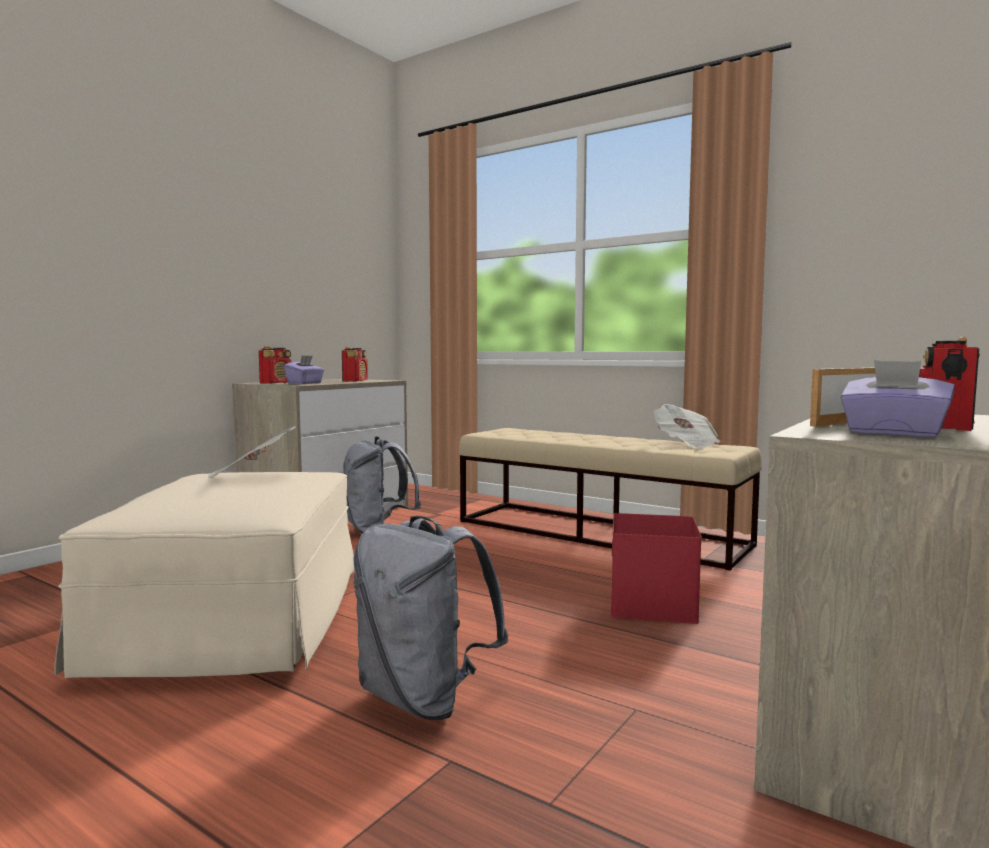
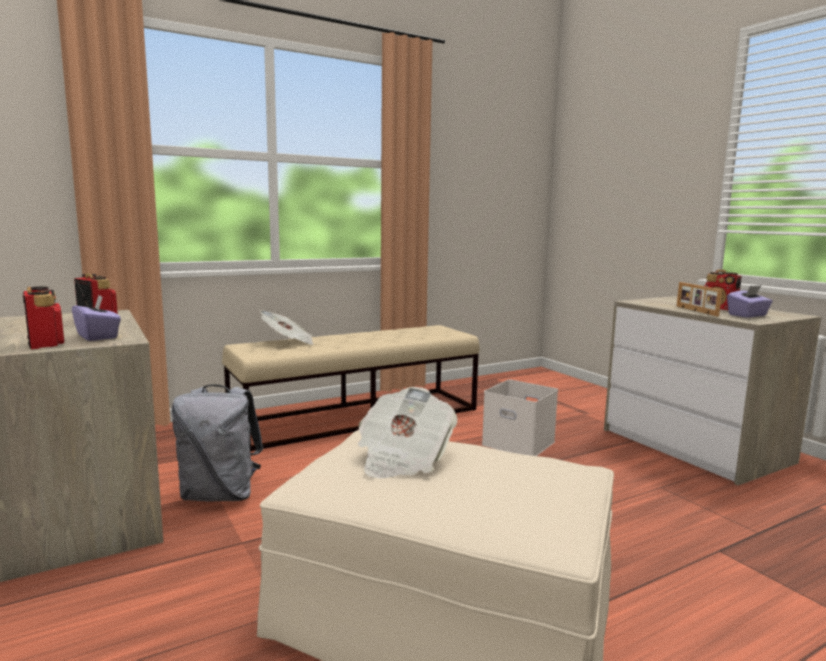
camera: 65 degrees left, 5 degrees up
(424, 699) = (638, 544): grey backpack -> none
(654, 605) = (520, 443): red storage box -> white storage box
(685, 444) = (413, 331): newspaper -> newspaper (288, 342)

